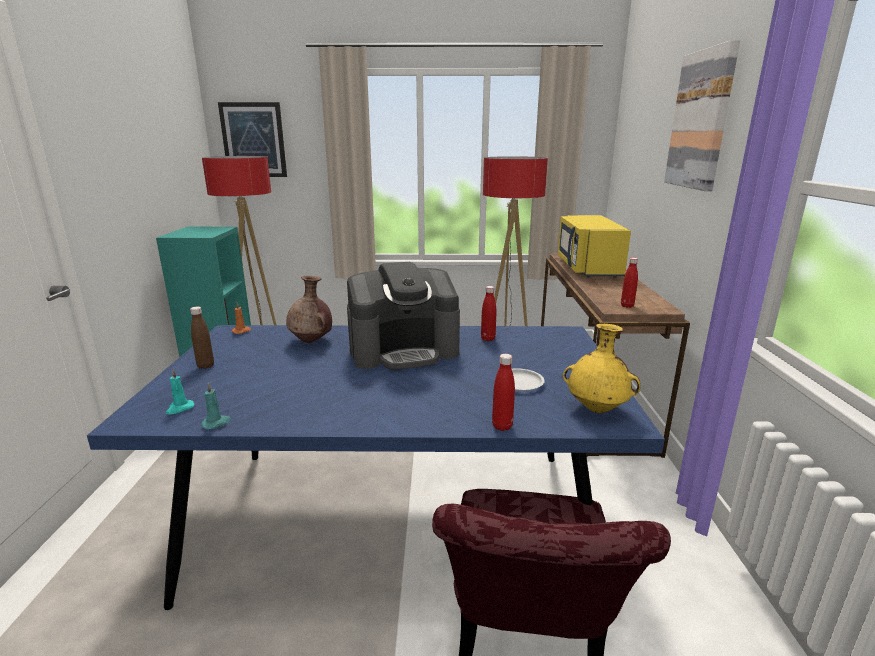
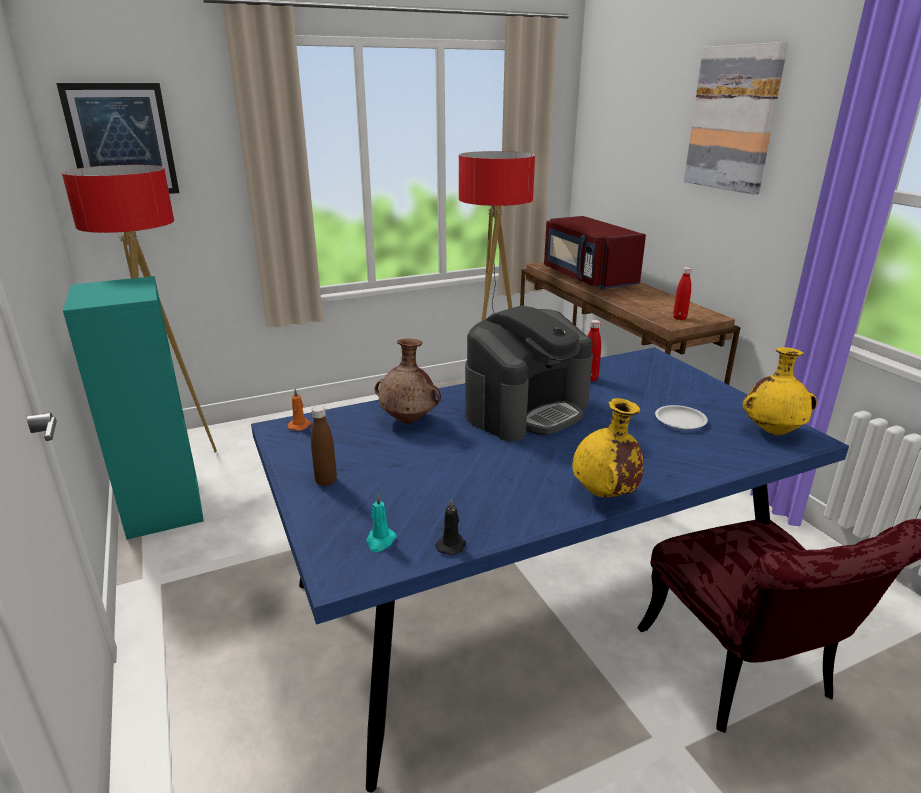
camera: 25 degrees left, 5 degrees up
(216, 423) = (451, 545): turquoise candle -> black candle
(373, 419) = (605, 494): none -> yellow vase
(502, 426) = (723, 469): red bottle -> none
(587, 268) = (587, 278): yellow microwave -> red microwave

